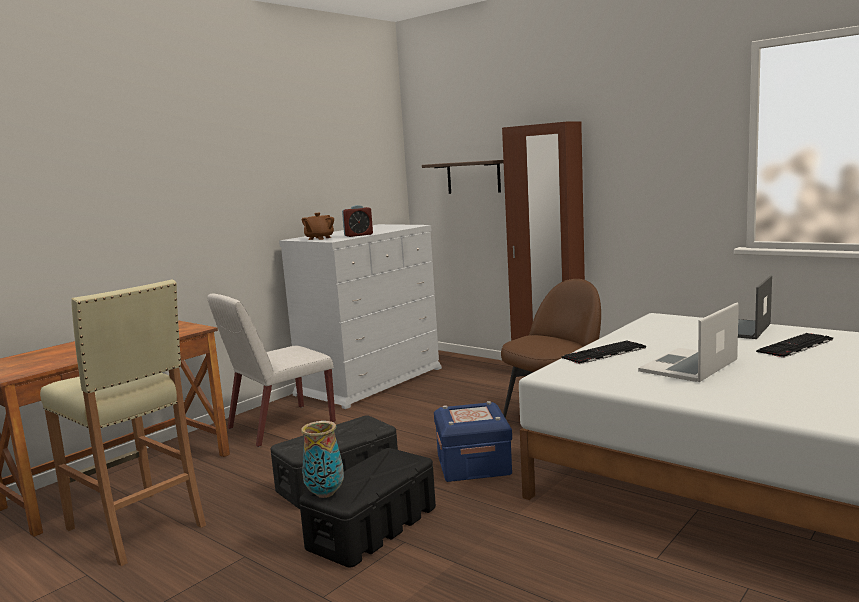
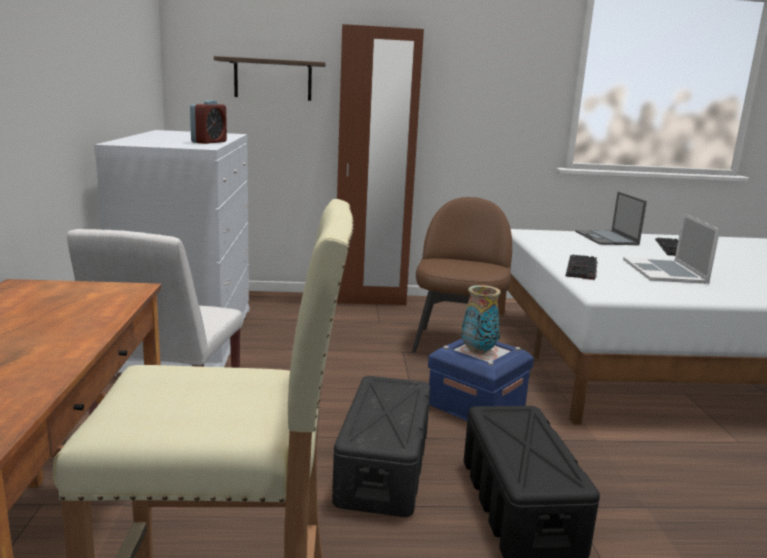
camera: 45 degrees left, 5 degrees up
(319, 238) = (164, 144): brown teapot -> none
(324, 494) = (535, 481): vase -> vase (478, 351)

